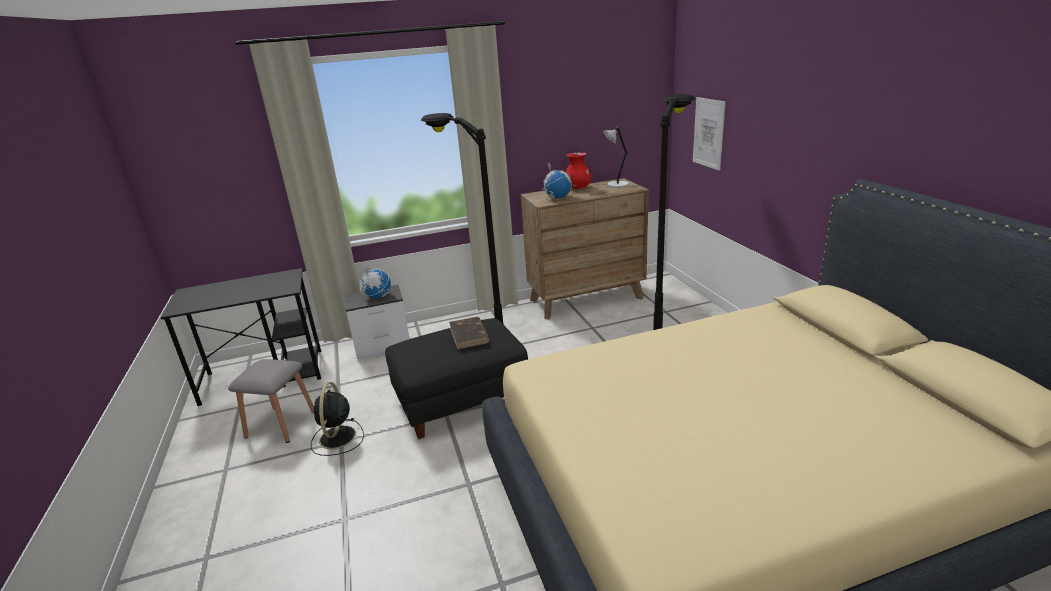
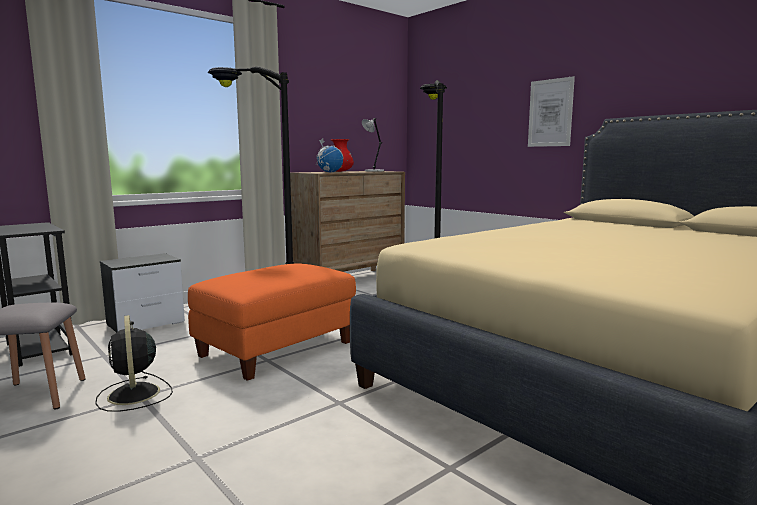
camera: 25 degrees left, 15 degrees down
(378, 297) = (147, 259): globe -> none
(462, 400) = (277, 348): black ottoman -> orange ottoman
(469, 335) = (288, 268): brown book -> none
(708, 133) = (448, 127): picture -> picture (550, 113)

